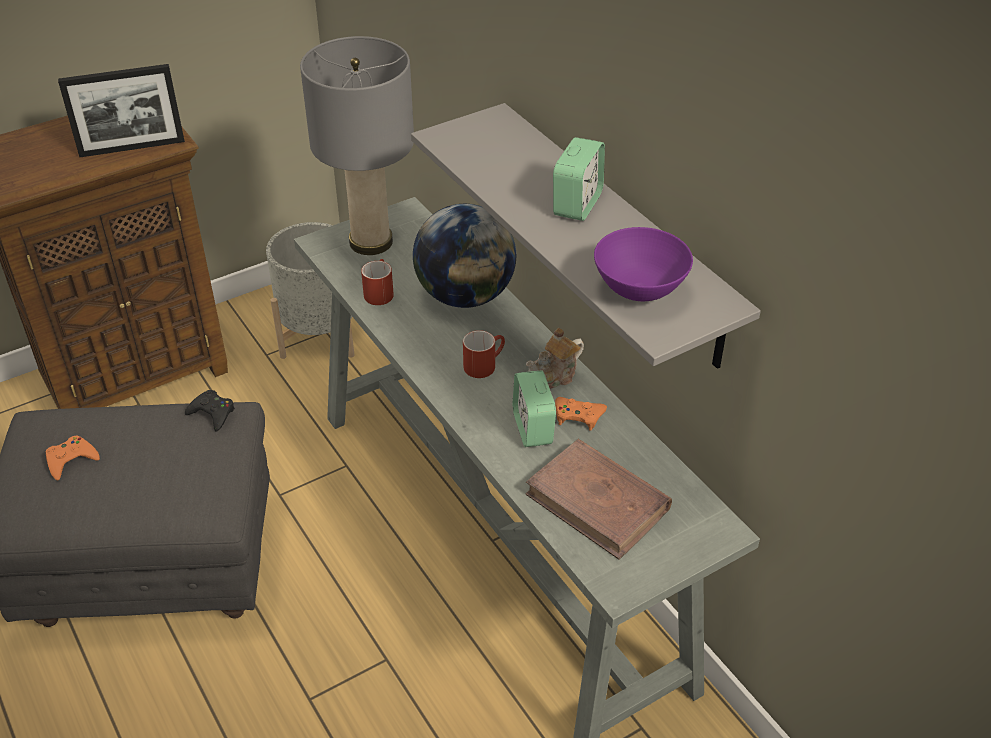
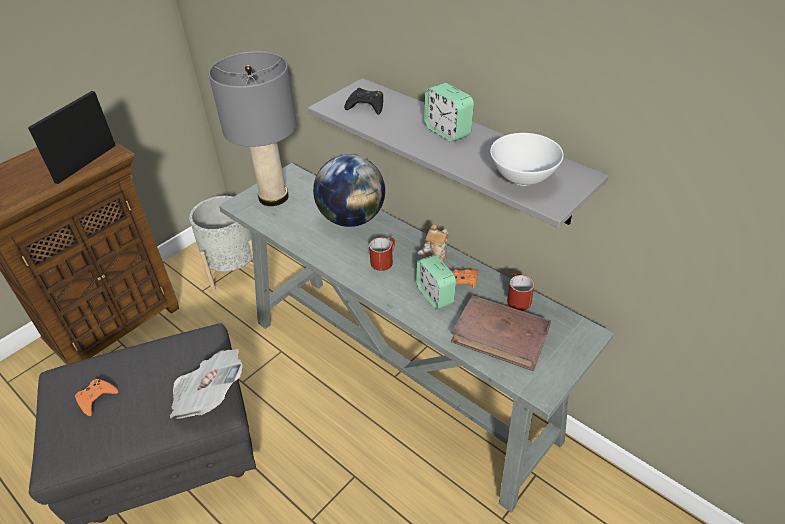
camera: 15 degrees left, 0 degrees up
(132, 148) = (86, 163): picture frame -> picture frame turned 150 degrees clockwise
(207, 493) = (209, 396): none -> newspaper
(212, 413) = (192, 338): black game controller -> black game controller (366, 106)
(378, 292) = (292, 228): red mug -> red mug (516, 299)
(577, 204) = (447, 131): alarm clock -> alarm clock turned 135 degrees clockwise
(638, 292) = (522, 180): purple bowl -> white bowl

